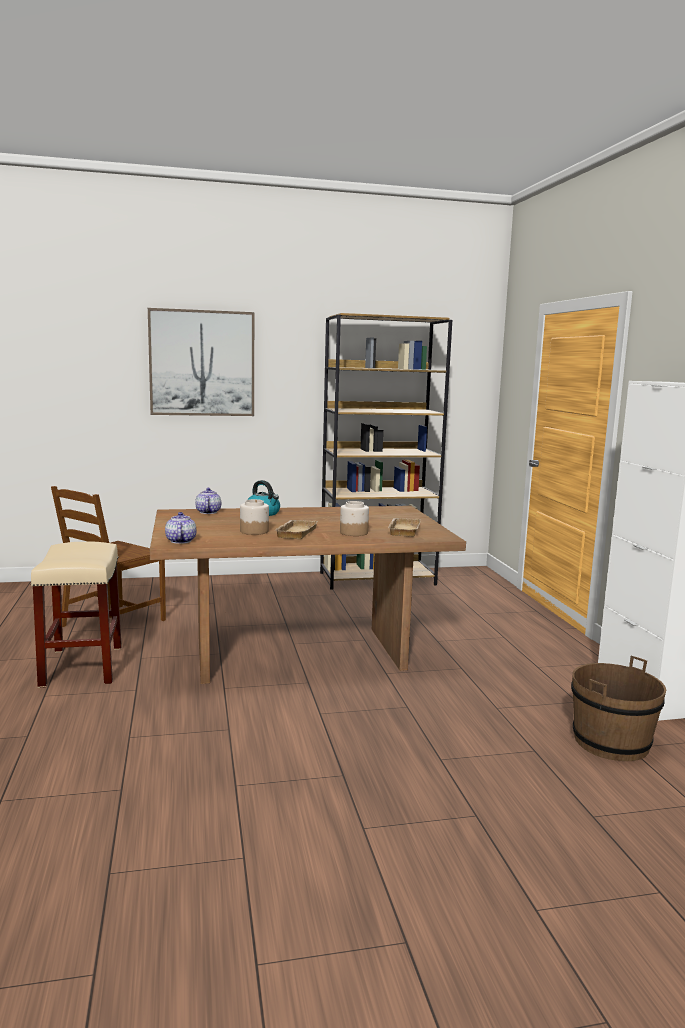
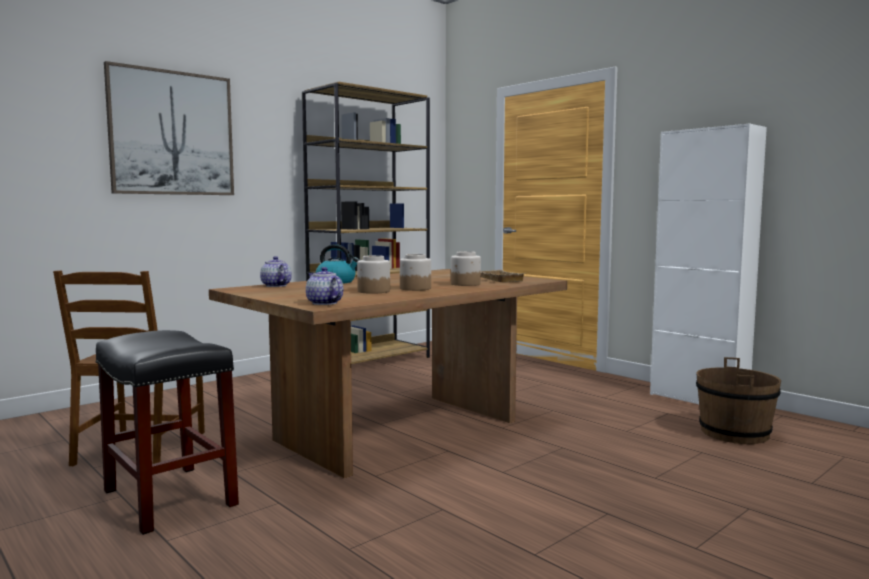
camera: 30 degrees left, 5 degrees down
(81, 666) = (168, 497): beige stool -> black stool
(295, 532) = (415, 288): beige tray -> jar

